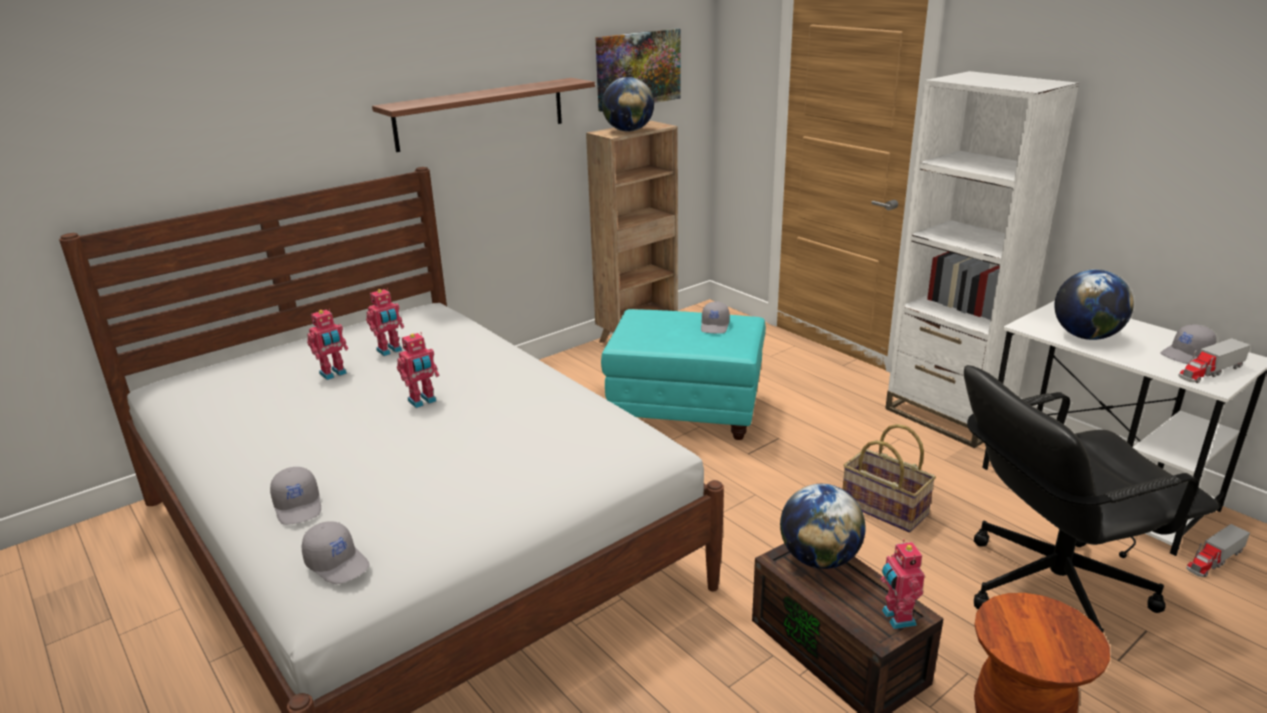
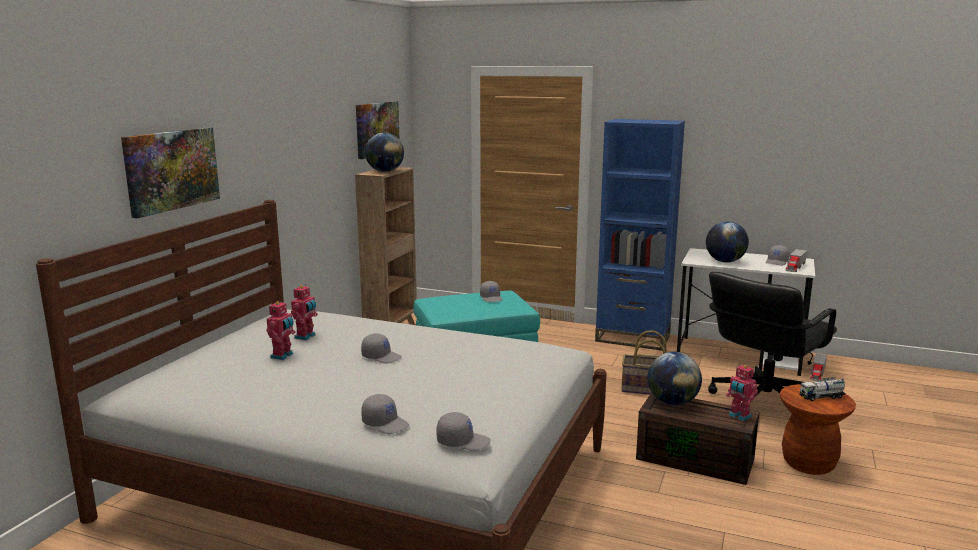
camera: 30 degrees left, 10 degrees down
(262, 131) = (171, 170): none -> picture
(423, 401) = (382, 357): toy robot -> grey cap
(481, 113) = (297, 159): shelf -> none
(948, 416) = (632, 338): white bookcase -> blue bookcase
(1051, 635) = (822, 397): none -> toy truck

